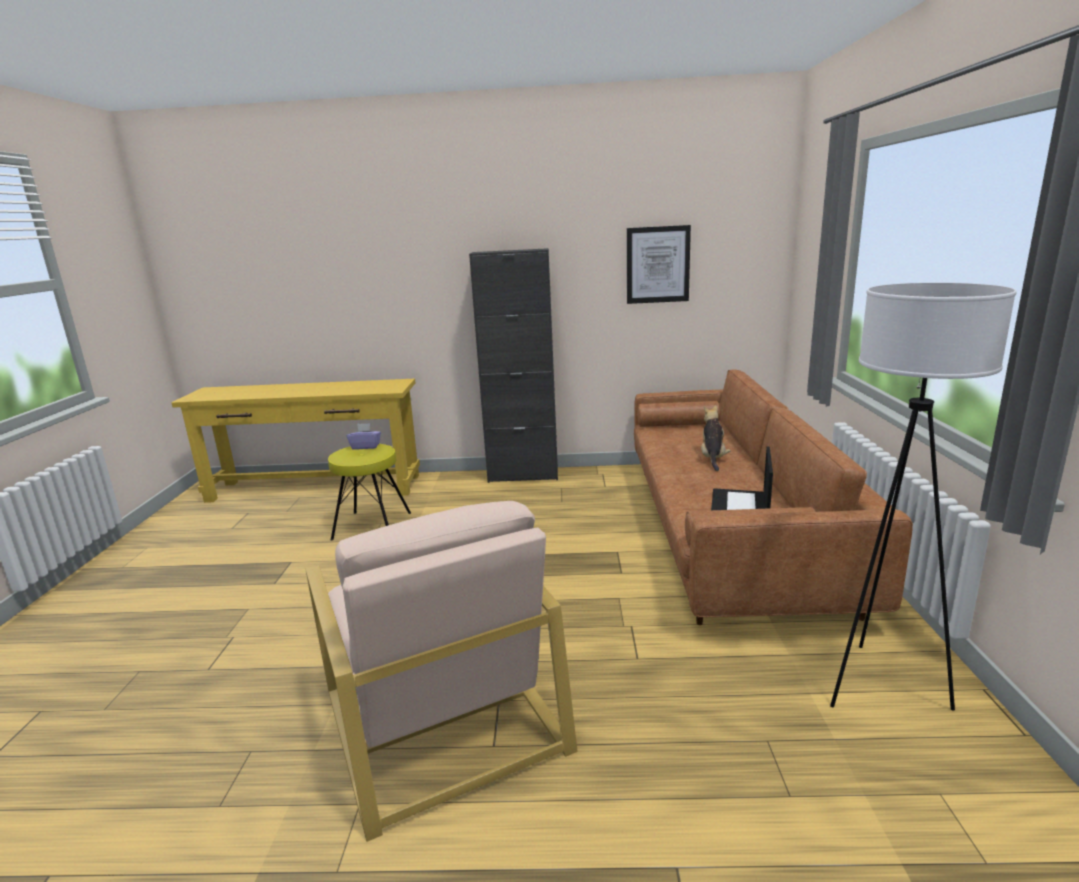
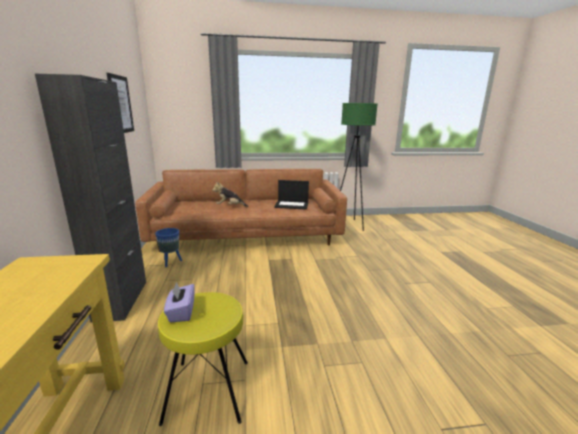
camera: 100 degrees left, 0 degrees up
(442, 717) = (427, 296): beige armchair -> none
(610, 485) = (171, 262): none -> blue planter
(878, 686) = (349, 225): white floor lamp -> green floor lamp

